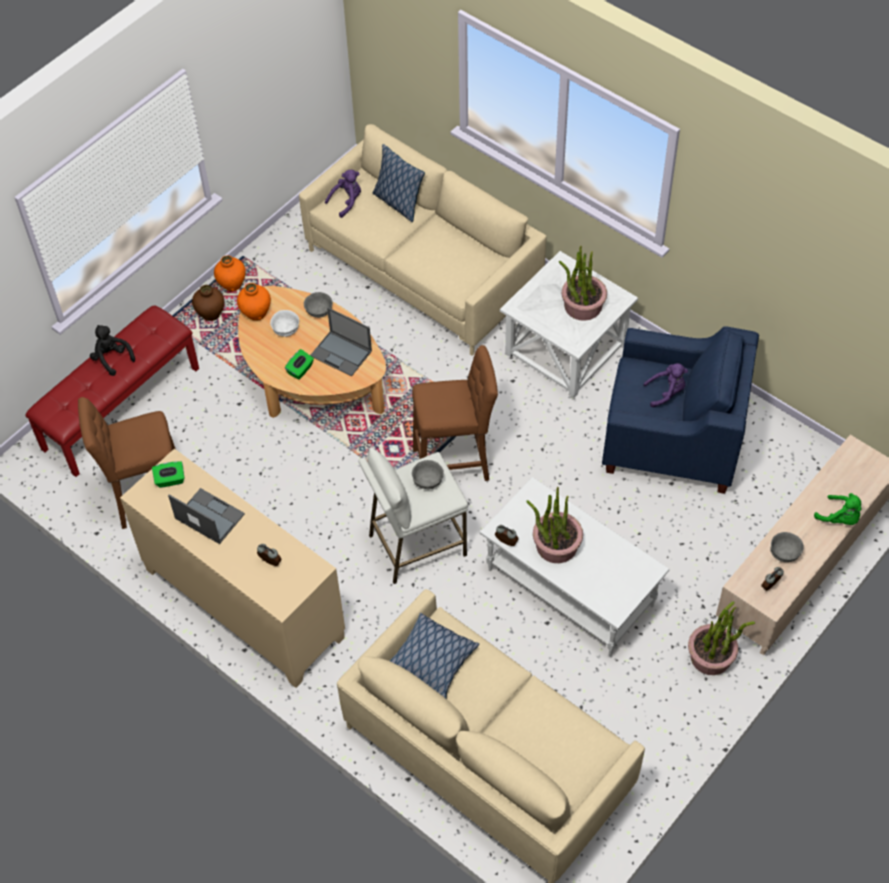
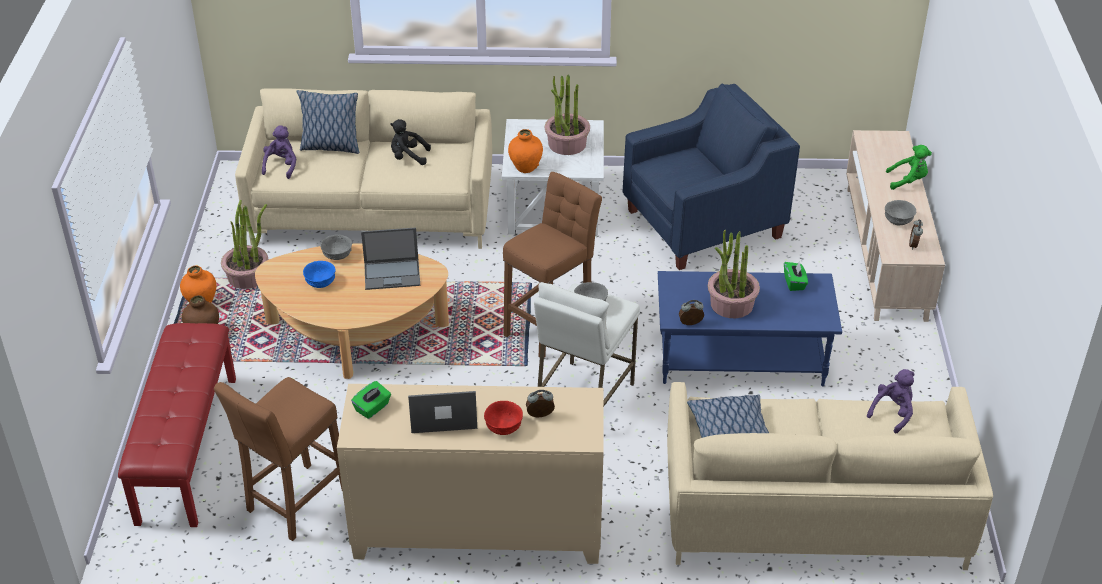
camera: 40 degrees left, 15 degrees down
(112, 358) = (170, 382): black plush toy -> black plush toy (408, 157)
(237, 555) = (504, 427): none -> red bowl
(256, 314) = (278, 284): orange vase -> orange vase (525, 168)
(286, 330) = (321, 282): white bowl -> blue bowl
(300, 370) = (367, 304): green tissue box -> green tissue box (794, 283)
(569, 588) = (740, 360): white coffee table -> blue coffee table
(666, 392) = (696, 167): purple plush toy -> purple plush toy (892, 413)
(711, 656) = (894, 343): potted plant -> potted plant (248, 276)

